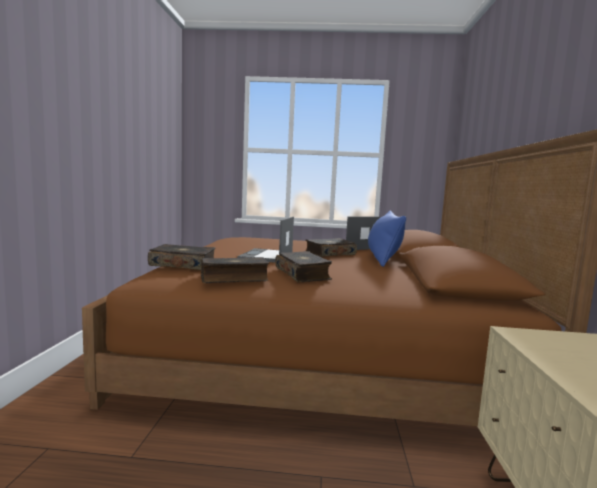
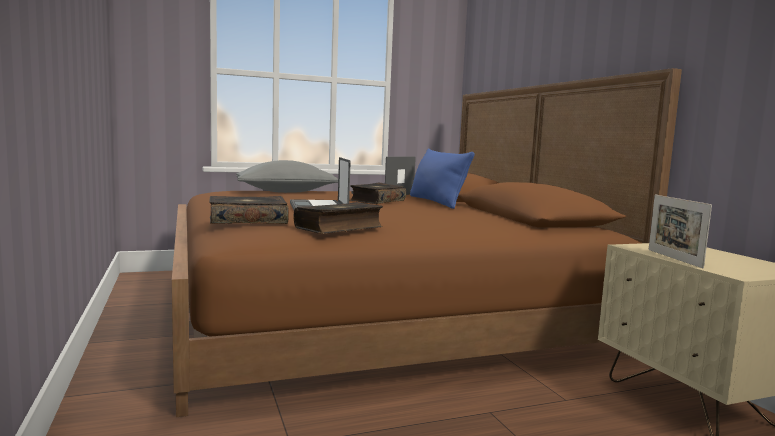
camera: 25 degrees left, 0 degrees up
(277, 240) = (286, 192): none -> grey pillow
(303, 274) = (398, 219): book -> none
(546, 359) = (674, 258): none -> picture frame

